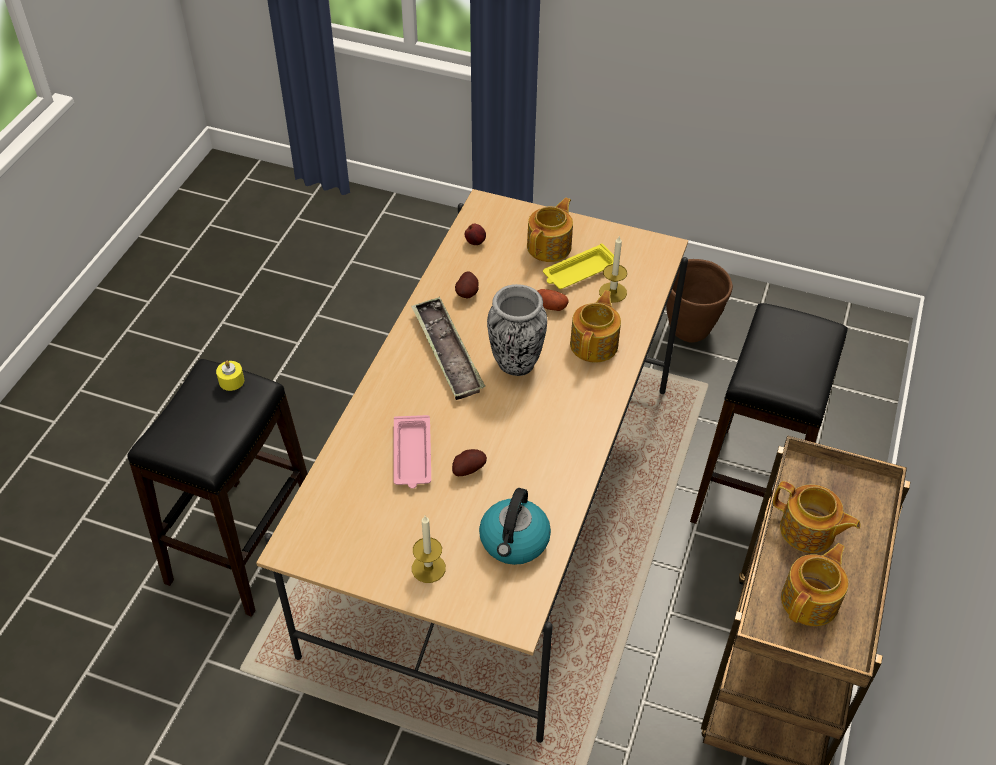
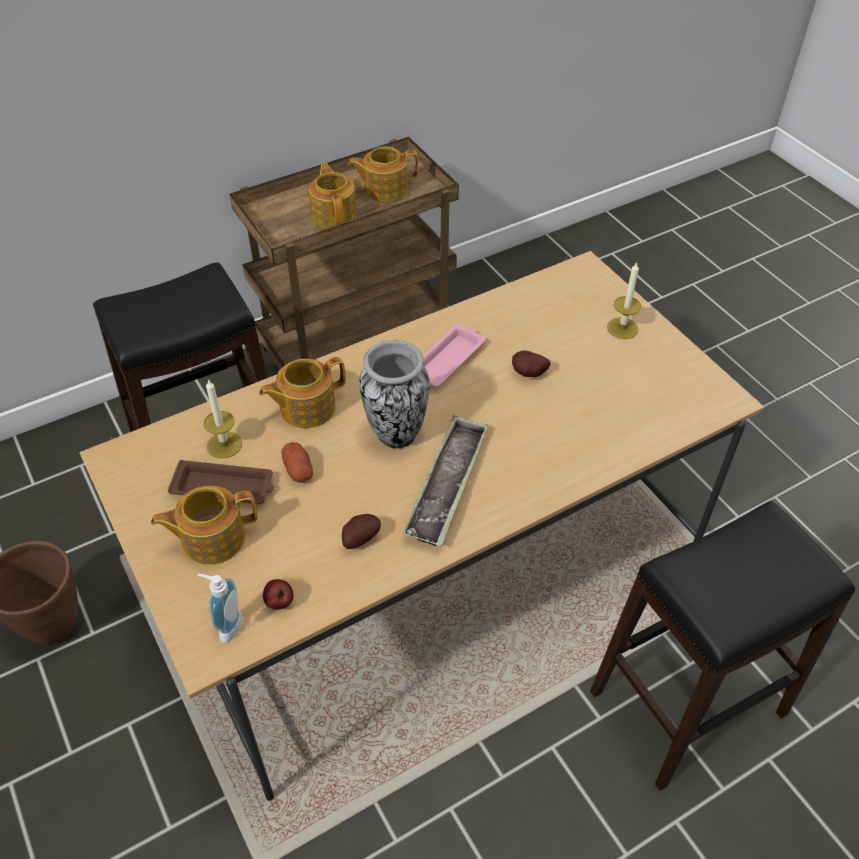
camera: 140 degrees left, 0 degrees up
(231, 381) = (701, 592): yellow candle -> none
(412, 455) = (567, 411): pink tray -> pink tray (448, 359)
(489, 219) = (226, 626): none -> soap dispenser
(514, 541) = (541, 309): kettle -> none
(579, 272) = (224, 487): yellow tray -> brown tray

